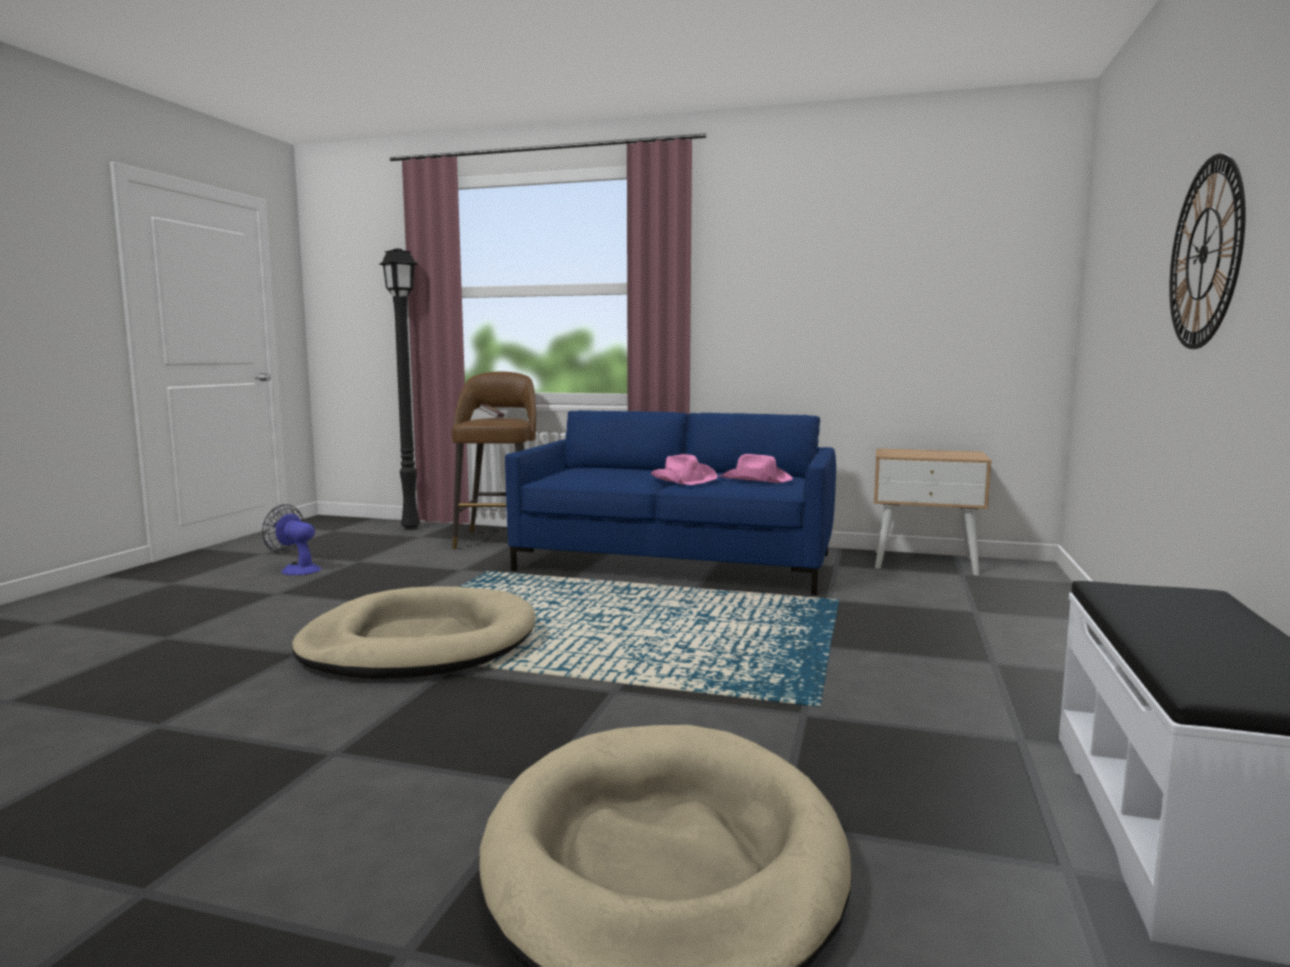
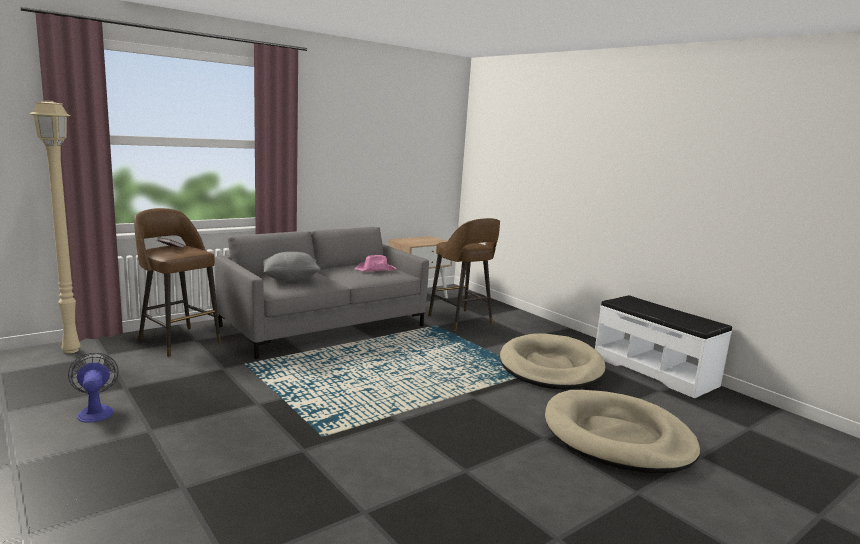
camera: 55 degrees left, 5 degrees up
(296, 569) = (95, 411): fan -> fan turned 90 degrees clockwise
(411, 528) = (70, 350): black floor lamp -> beige floor lamp
(419, 643) = (344, 416): beige dog bed -> beige dog bed (551, 367)
(605, 473) = (291, 279): none -> grey pillow
(675, 563) = (324, 326): blue sofa -> grey sofa
(683, 480) = (346, 276): pink hat -> none
(907, 606) = (461, 320): none -> brown stool
(1204, 254) = (595, 175): wall clock -> none

